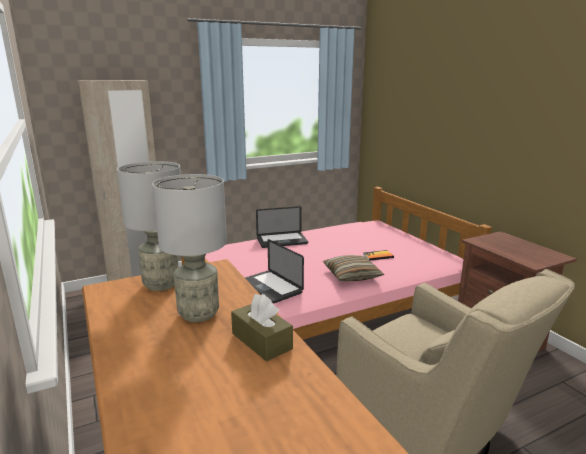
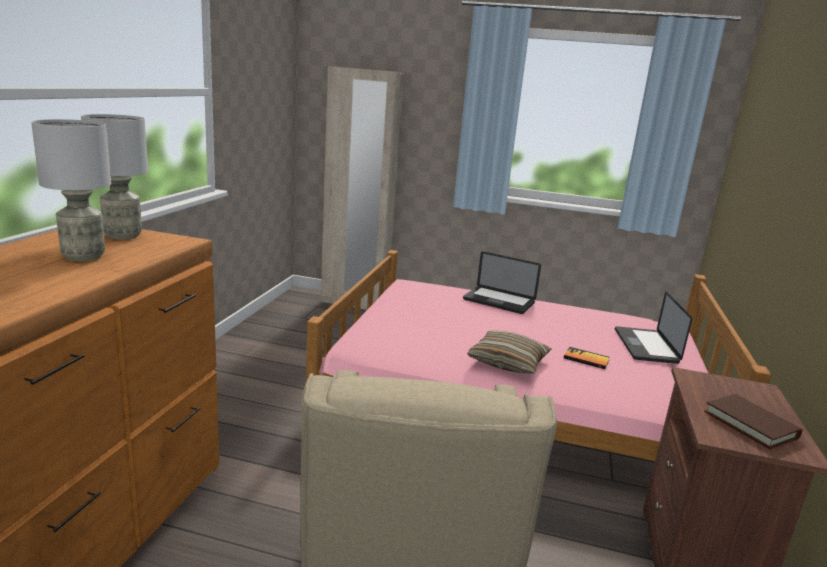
camera: 40 degrees right, 0 degrees up
(261, 341) = (57, 283): brown tissue box -> none
(271, 287) = (398, 334): laptop -> laptop (645, 346)
(529, 253) = (750, 424): none -> brown book

